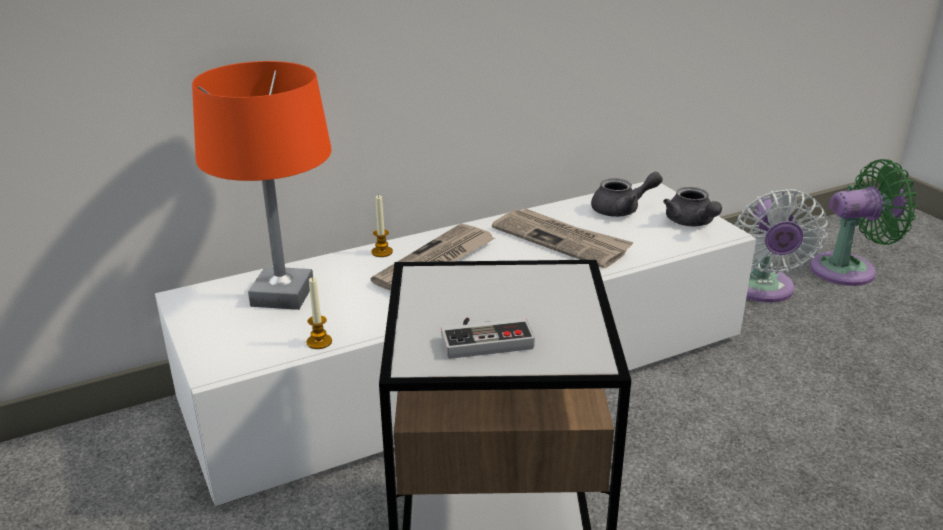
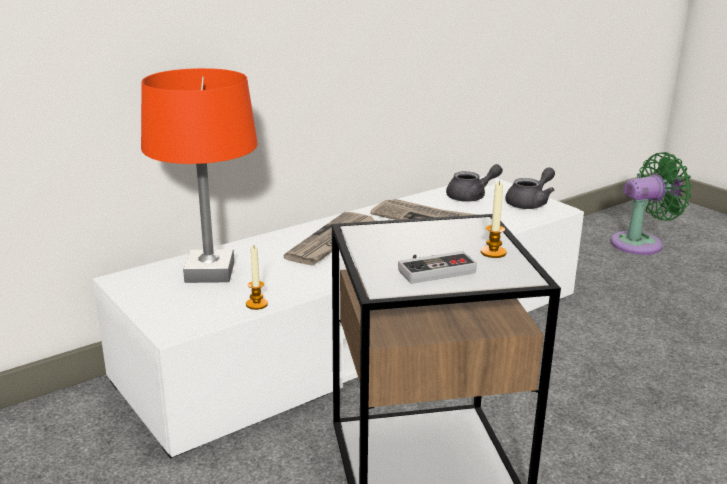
camera: 10 degrees left, 5 degrees down
(382, 252) = (284, 236): candle -> candle (493, 252)
(691, 223) = (530, 203): grey teapot -> grey teapot turned 105 degrees counterclockwise
(762, 290) = (579, 262): white fan -> none

